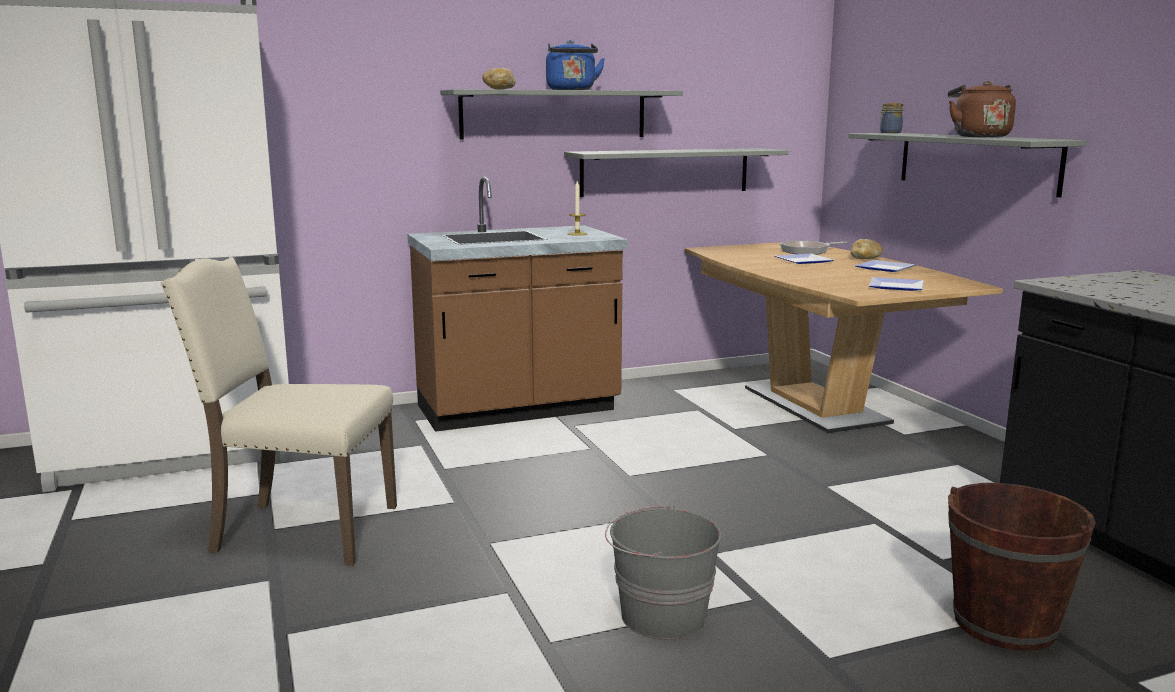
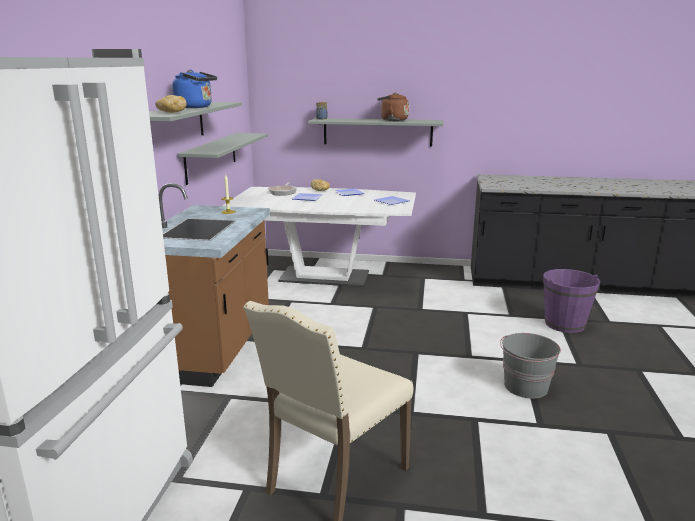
camera: 60 degrees left, 5 degrees up
(815, 405) = (324, 277): brown dining table -> white dining table
(1004, 624) = (564, 324): brown bucket -> purple bucket

